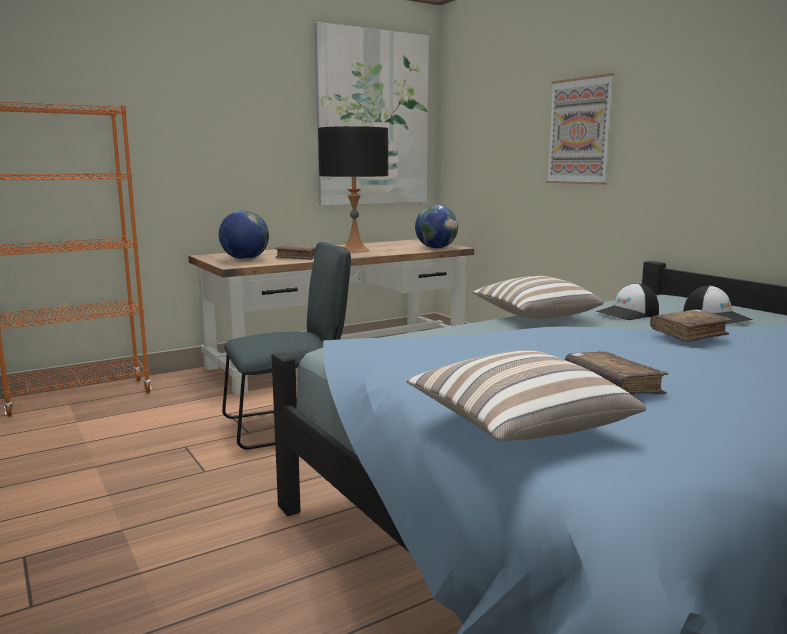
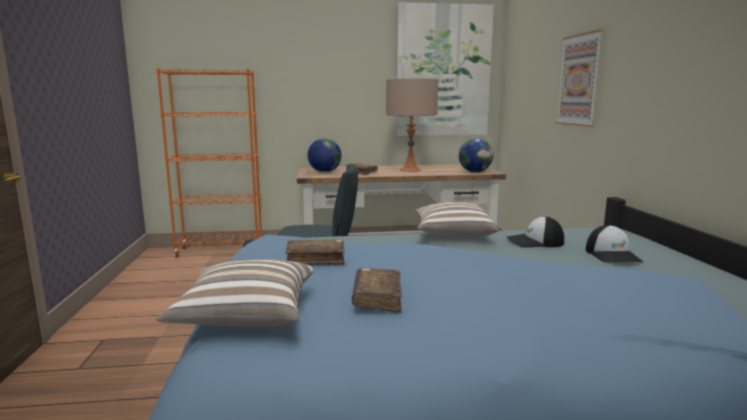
camera: 25 degrees right, 0 degrees up
(354, 250) = (410, 170): black table lamp -> beige table lamp
(689, 334) = (537, 266): brown book -> brown book (315, 259)

